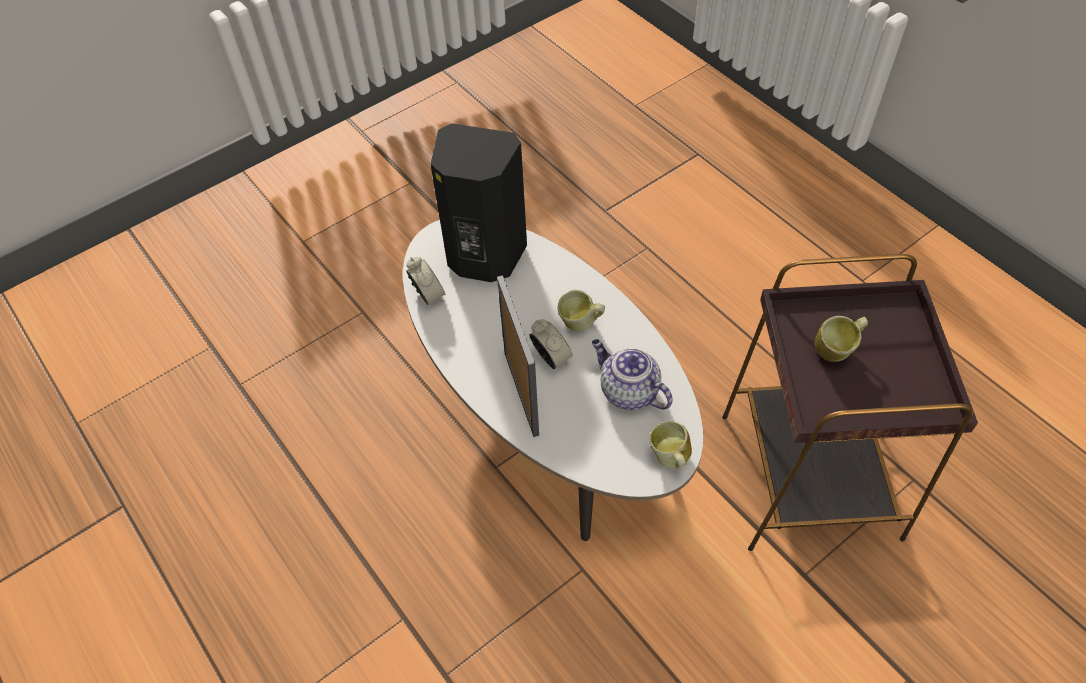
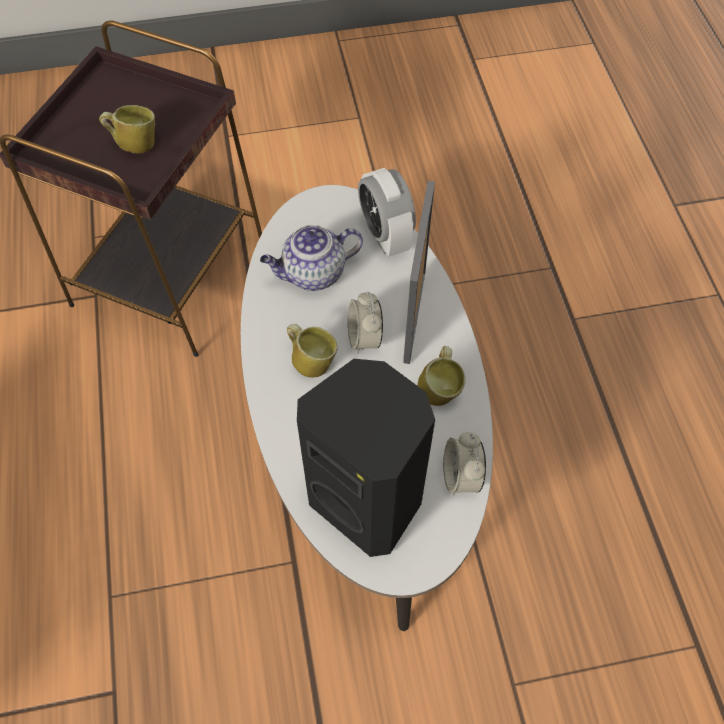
camera: 155 degrees left, 5 degrees up
(589, 457) = (385, 235): none -> alarm clock
(627, 391) = (313, 274): teapot -> teapot turned 90 degrees clockwise
(670, 460) = (318, 205): mug -> mug (440, 389)

